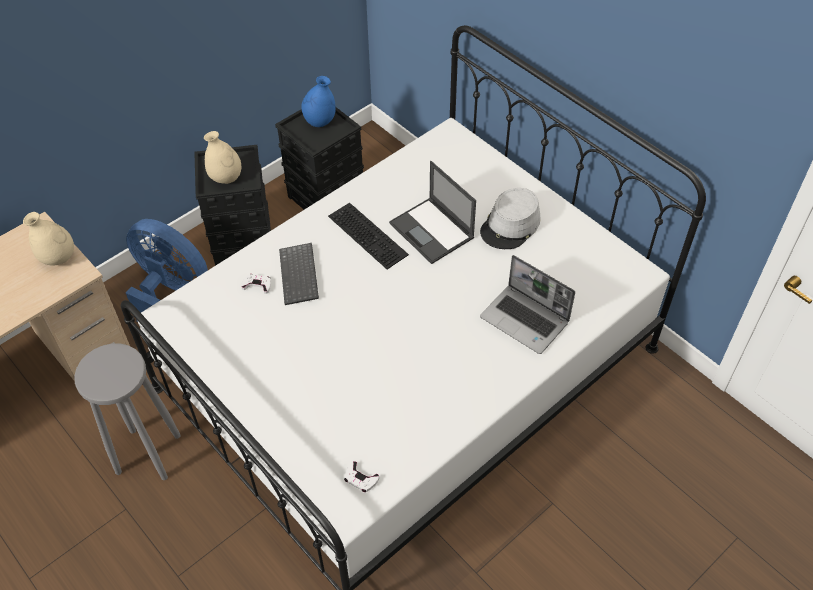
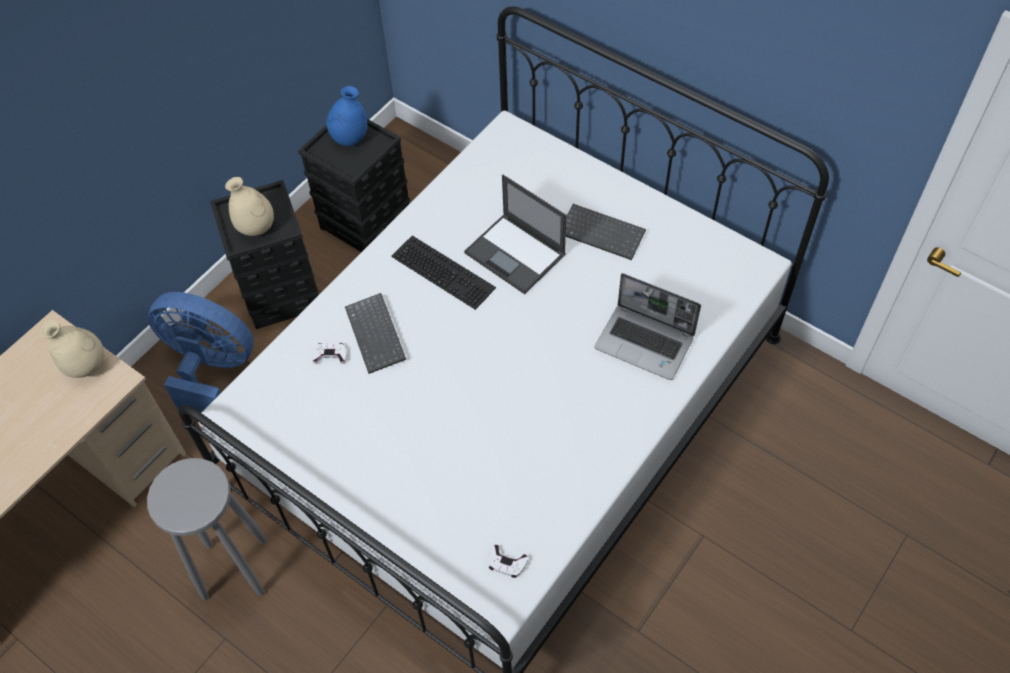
camera: 10 degrees left, 5 degrees up
(510, 225) = (603, 232): grey hat -> keyboard

